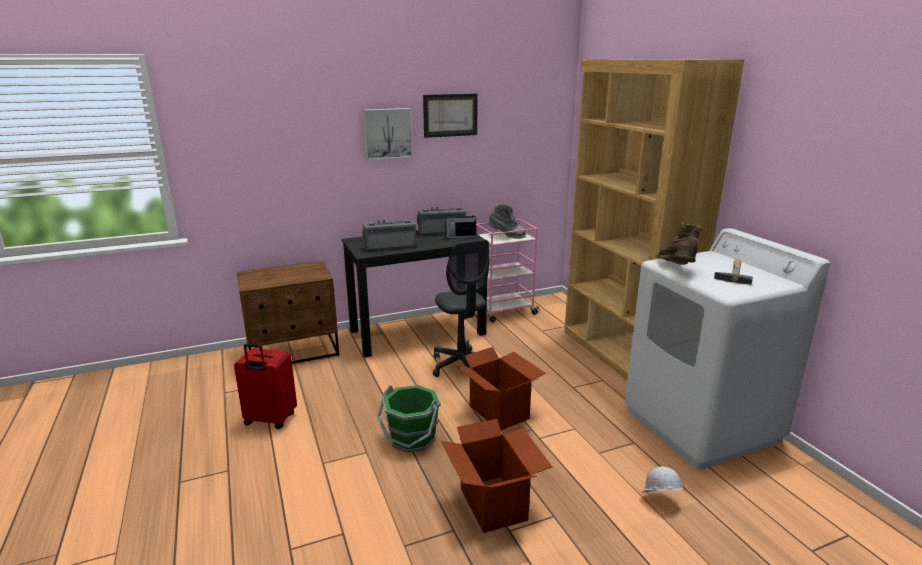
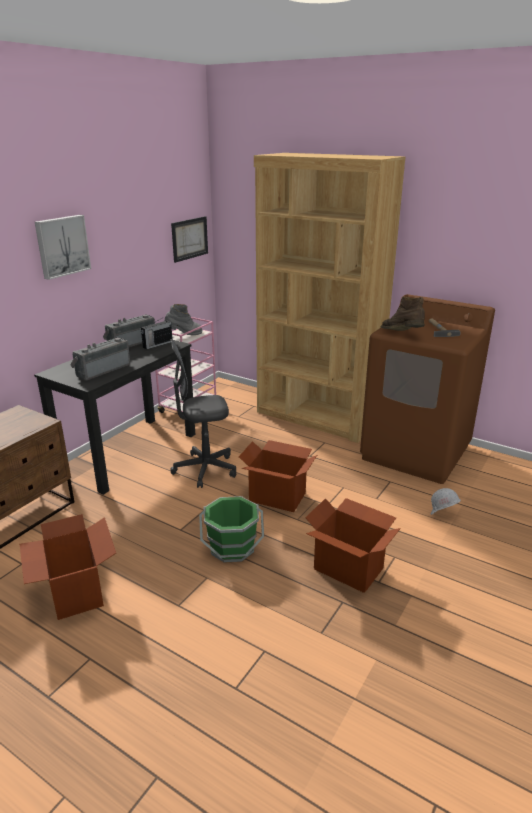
camera: 35 degrees left, 5 degrees up
(270, 420) = (75, 593): red suitcase -> cardboard box
(450, 115) = (116, 218): picture -> picture (189, 238)
(461, 366) = (205, 469): grey office chair -> grey office chair turned 135 degrees clockwise
(701, 425) = (416, 452): white washing machine -> brown washing machine

